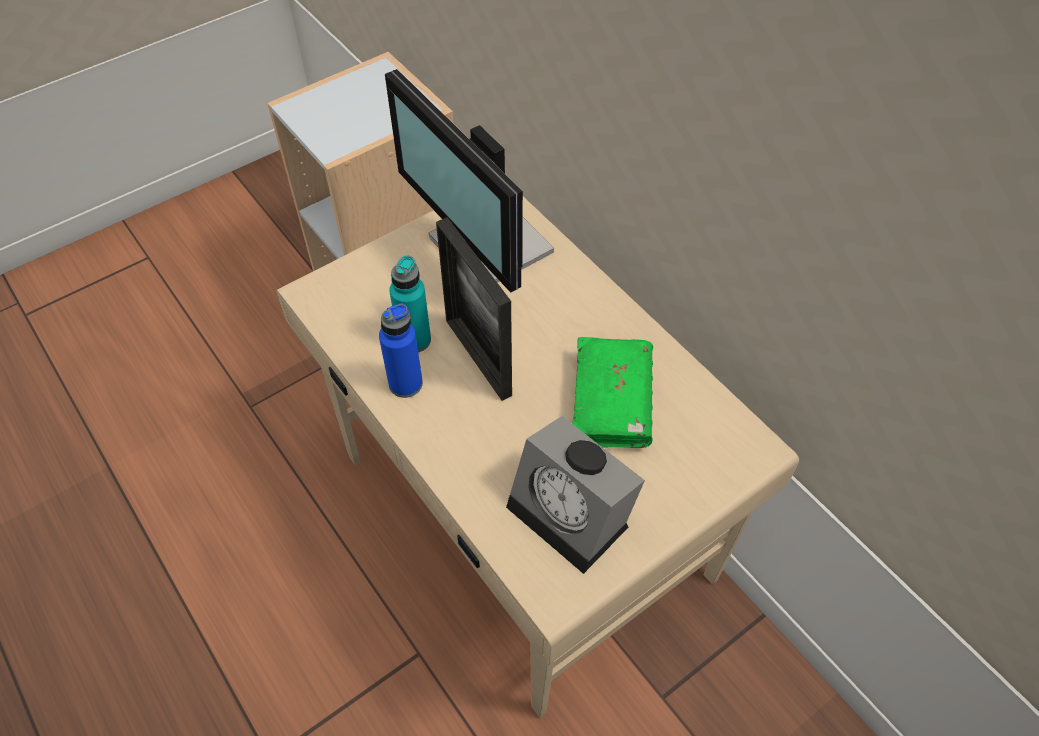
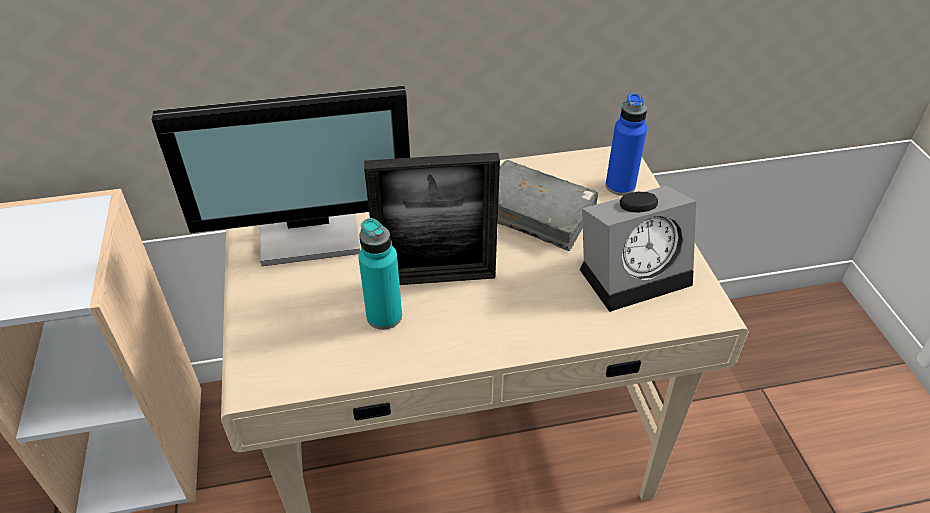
camera: 65 degrees left, 10 degrees down
(405, 384) = (433, 339): blue bottle -> blue bottle (620, 186)
(611, 402) = (536, 214): green book -> grey book

